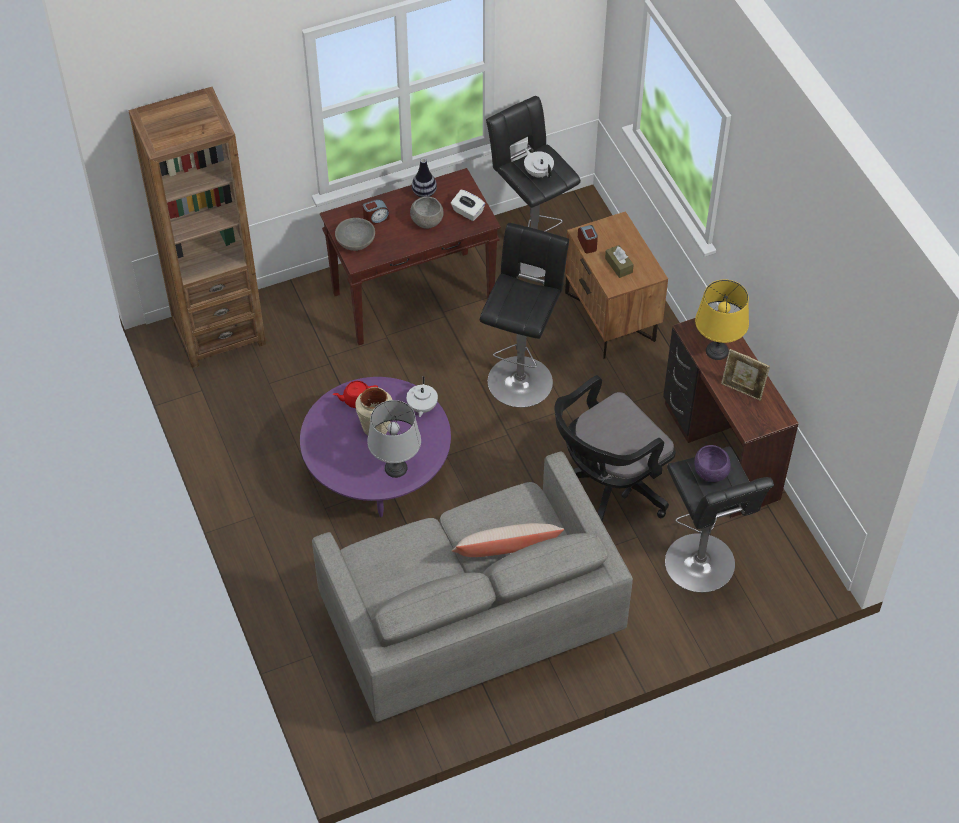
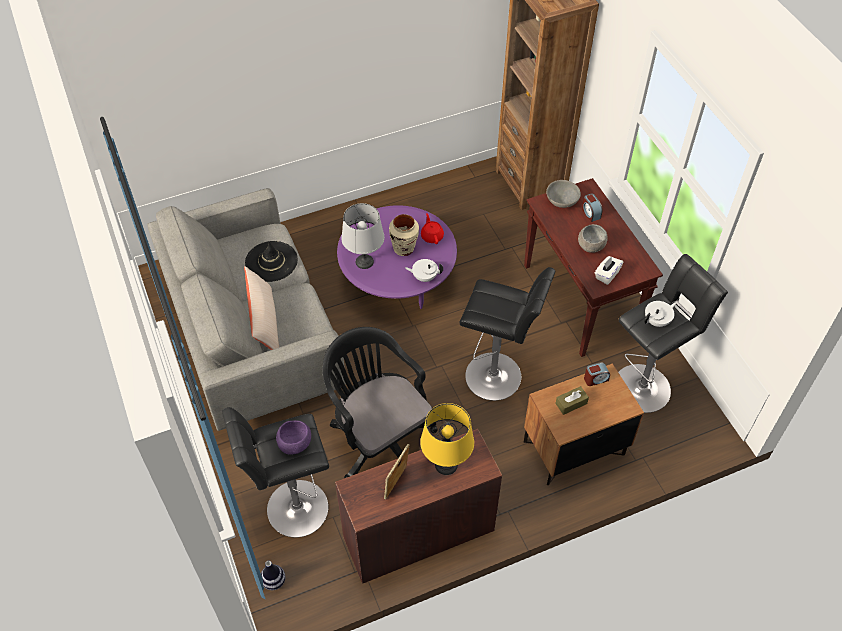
camera: 90 degrees right, 0 degrees up
(410, 553) = (271, 261): none -> black hat
(424, 193) = (626, 244): vase -> vase (274, 581)

